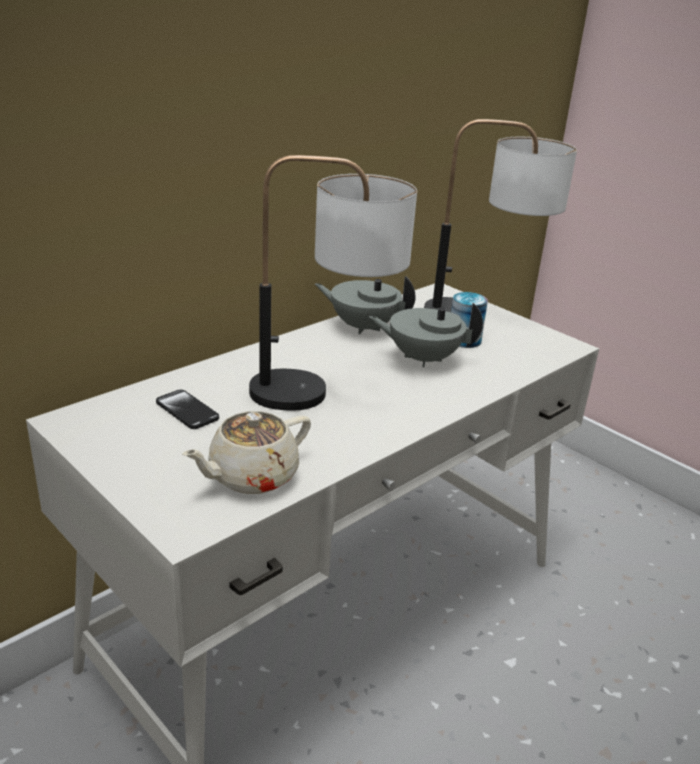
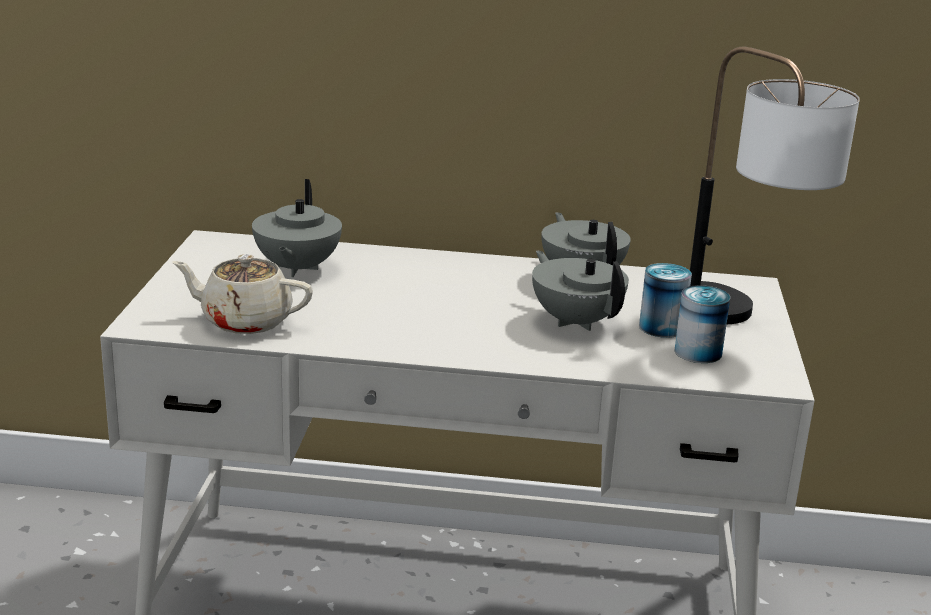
camera: 50 degrees right, 5 degrees down
(187, 411) = (296, 268): phone -> grey teapot
(325, 395) = (418, 305): table lamp -> none
(509, 347) = (698, 352): none -> can

